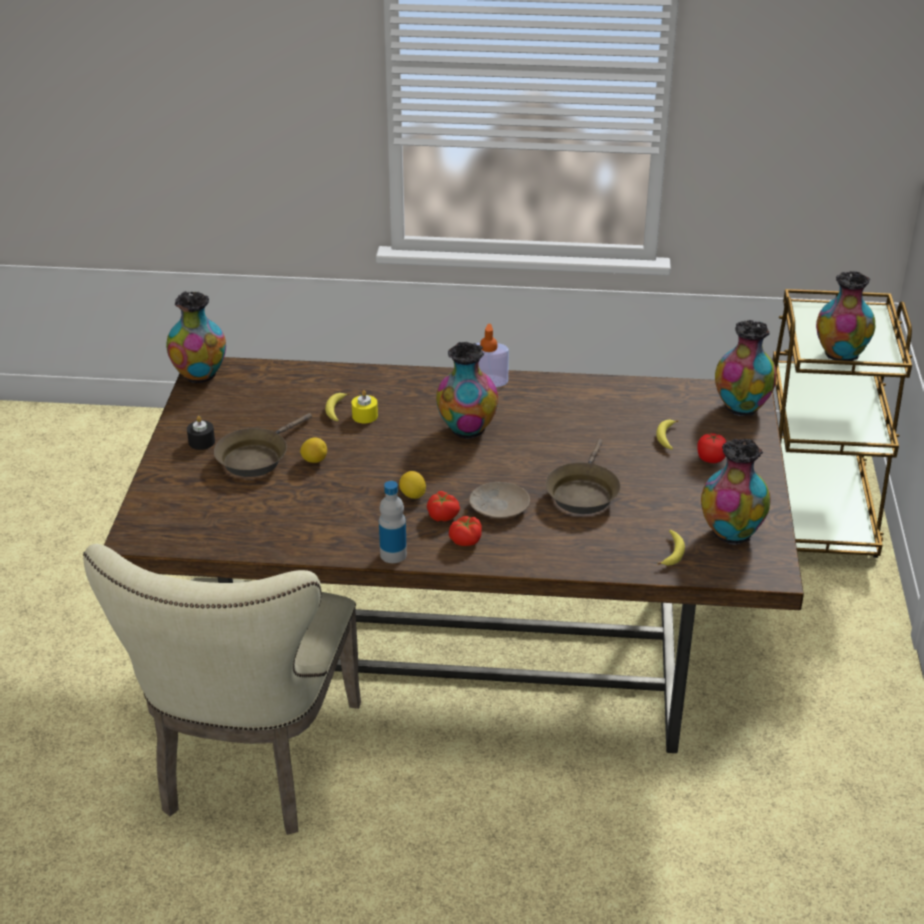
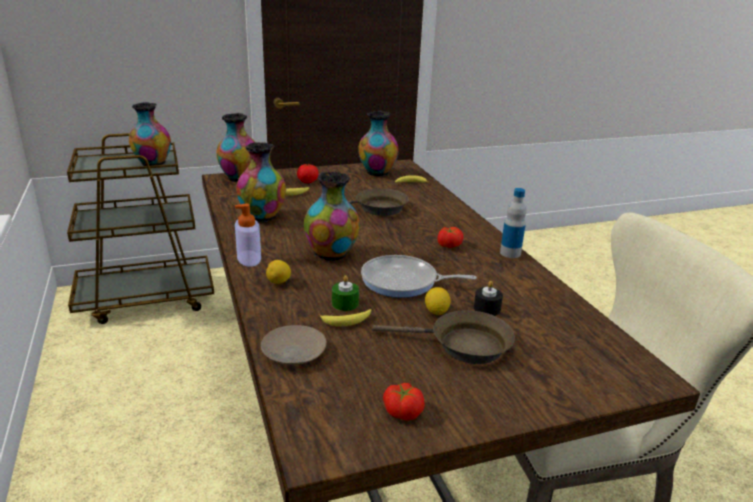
camera: 115 degrees left, 10 degrees down
(200, 375) = (337, 449): vase -> vase (263, 217)
(201, 442) = (472, 391): black candle -> black candle (487, 309)
(365, 416) = (345, 303): yellow candle -> green candle
(380, 458) = (403, 282): none -> frying pan
(412, 495) = (438, 259): lemon -> lemon (279, 282)
(466, 540) = (465, 233): tomato -> tomato (403, 411)
(498, 506) = (418, 229): beige plate -> beige plate (294, 352)

